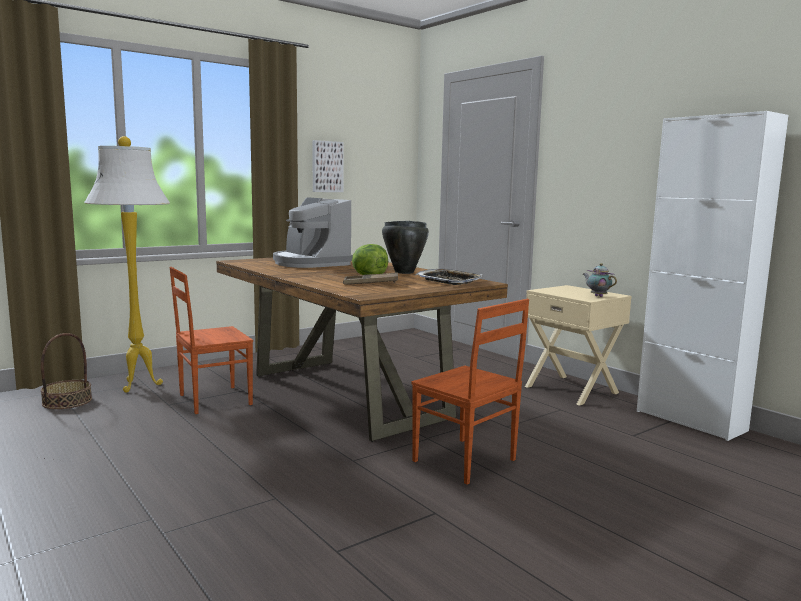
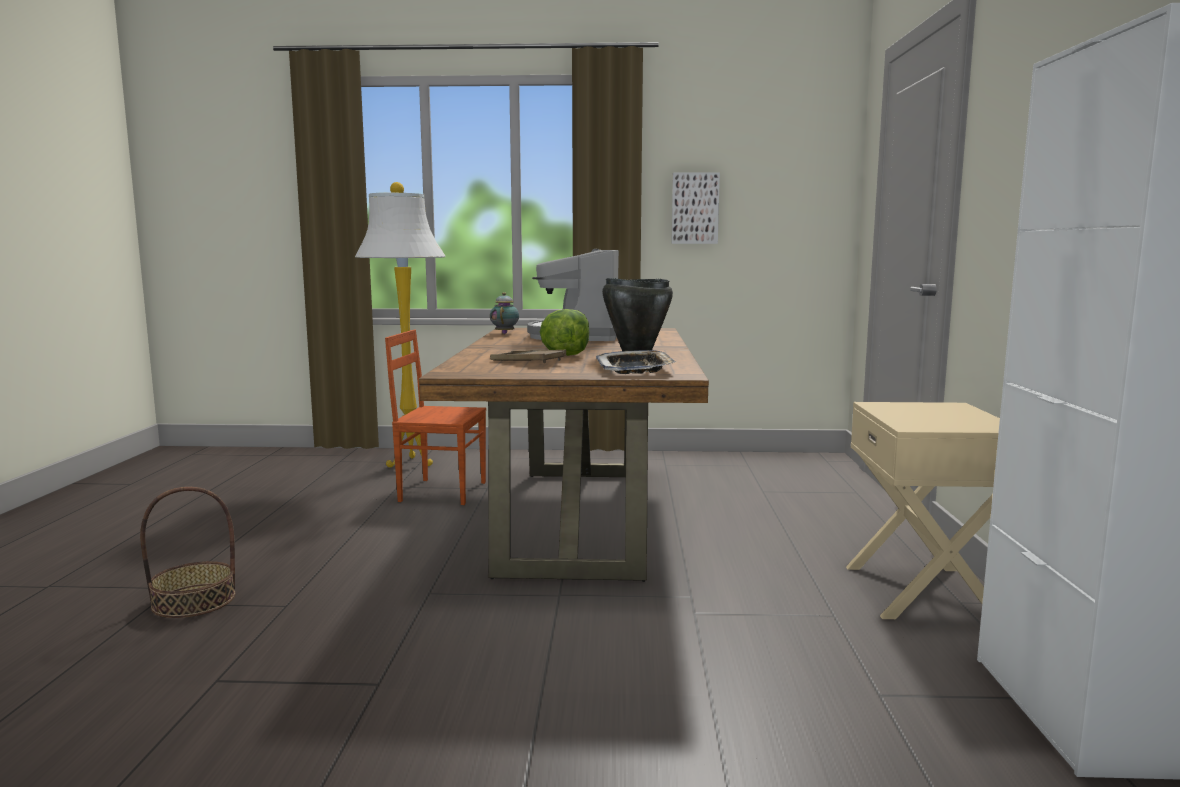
camera: 40 degrees right, 0 degrees up
(67, 401) = (333, 465): basket -> basket (194, 601)
(464, 461) = (540, 638): brown chair -> none
(597, 296) = (950, 425): teapot -> teapot (505, 333)

